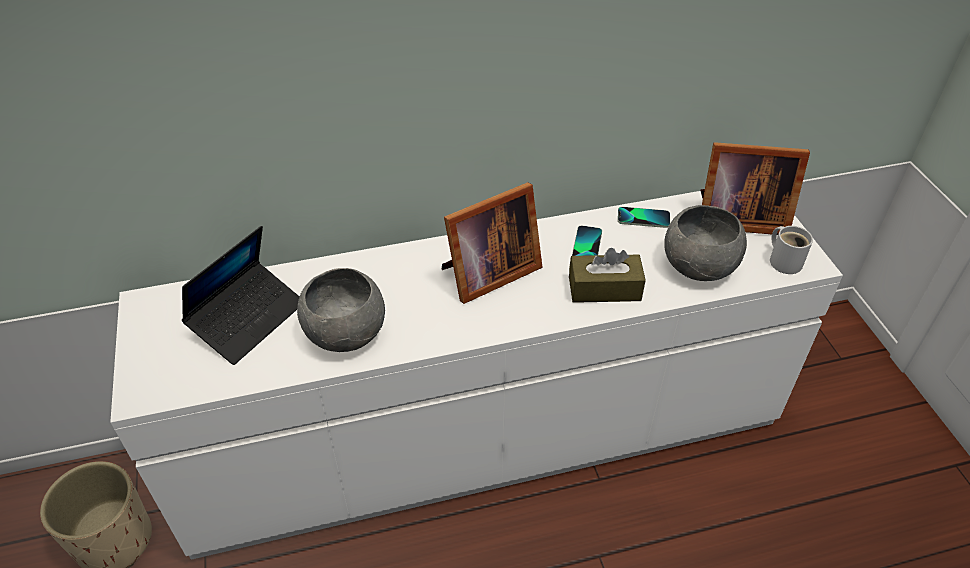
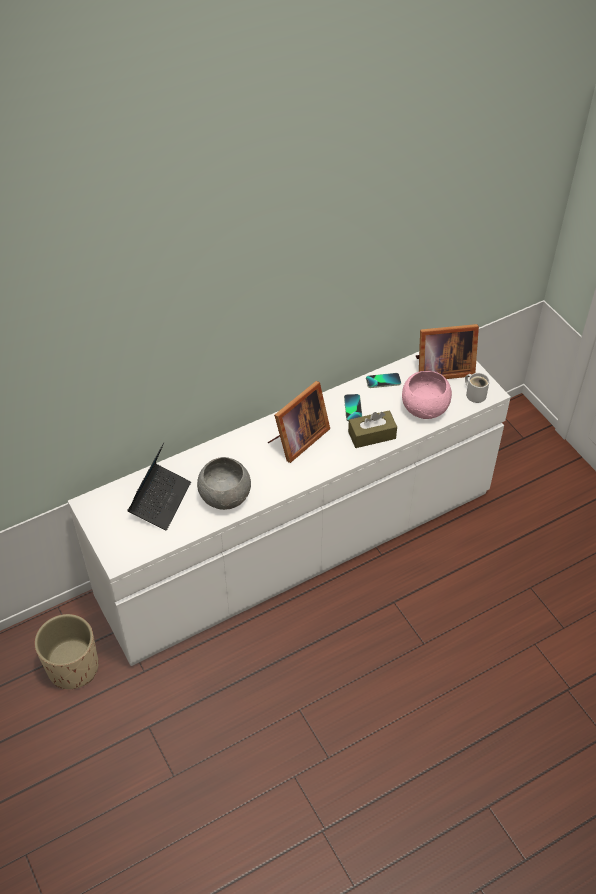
camera: 15 degrees left, 5 degrees up
(700, 265) = (425, 407): grey bowl -> pink bowl

